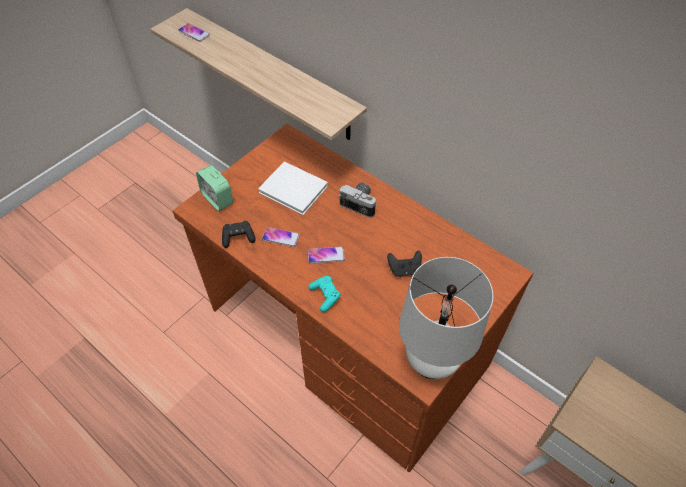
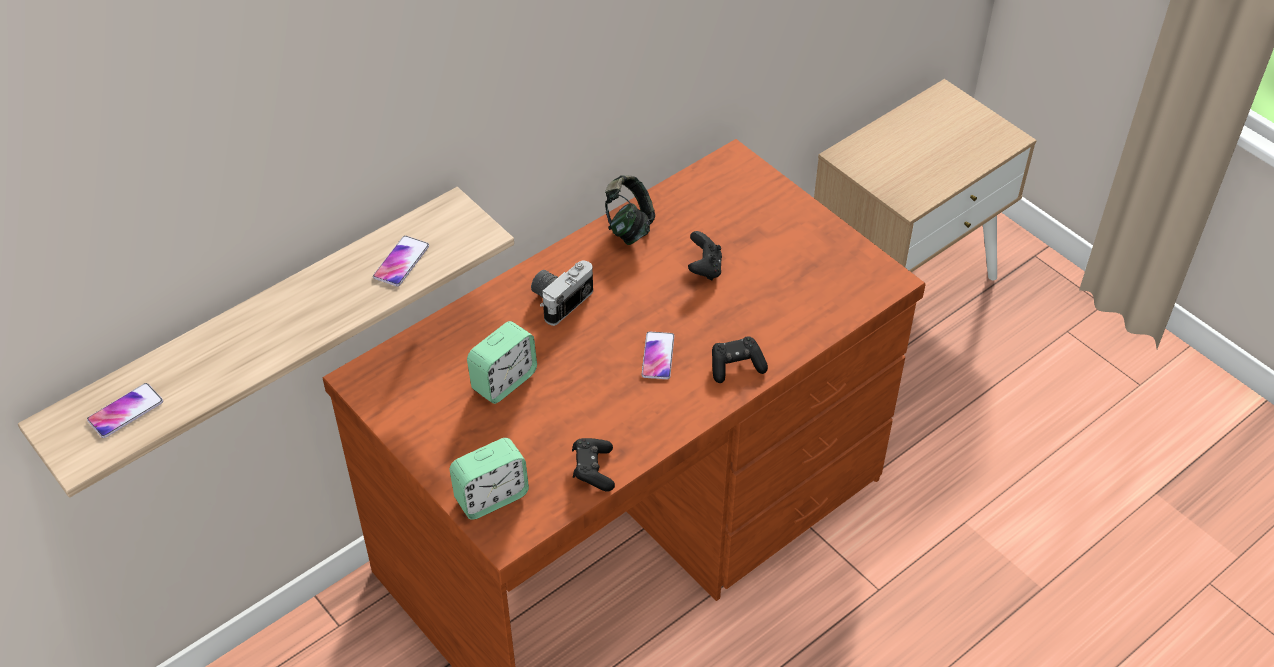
camera: 80 degrees left, 5 degrees down
(280, 237) = (606, 411): phone -> phone (401, 262)
(295, 190) = (504, 381): white book -> alarm clock
(325, 296) = (736, 366): turquoise game controller -> black game controller
(427, 226) = (629, 227): none -> headphones
(431, 361) = (860, 267): white table lamp -> none

